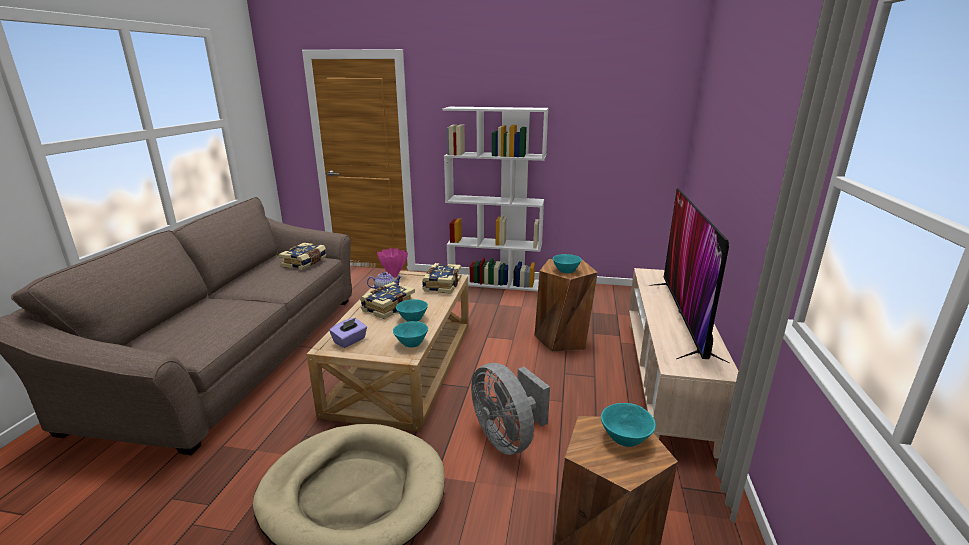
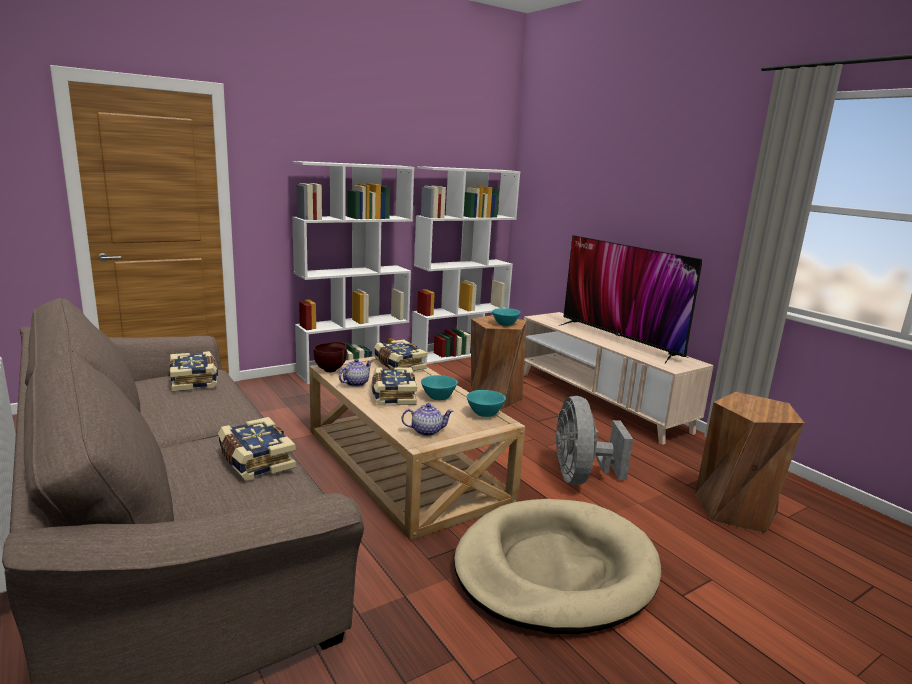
camera: 45 degrees left, 5 degrees down
(224, 322) = (255, 461): none -> book
(350, 341) = (427, 431): purple tissue box -> teapot
(393, 276) = (331, 370): pink vase -> brown bowl
(508, 438) = (580, 477): grey fan -> grey fan turned 75 degrees clockwise
(604, 290) = (459, 353): none -> white bookcase
(623, 438) = (753, 403): turquoise bowl -> none

